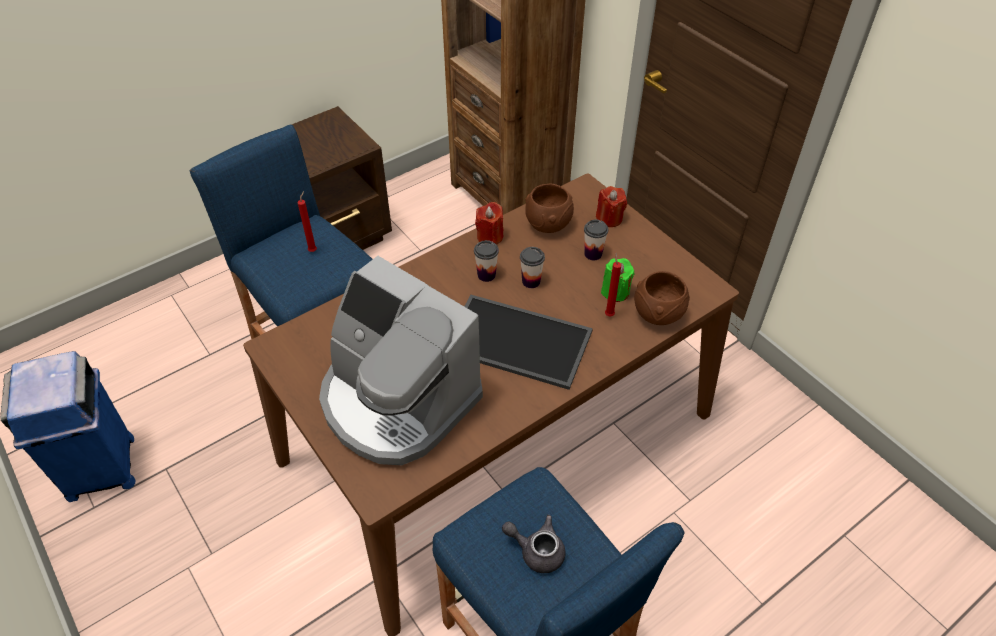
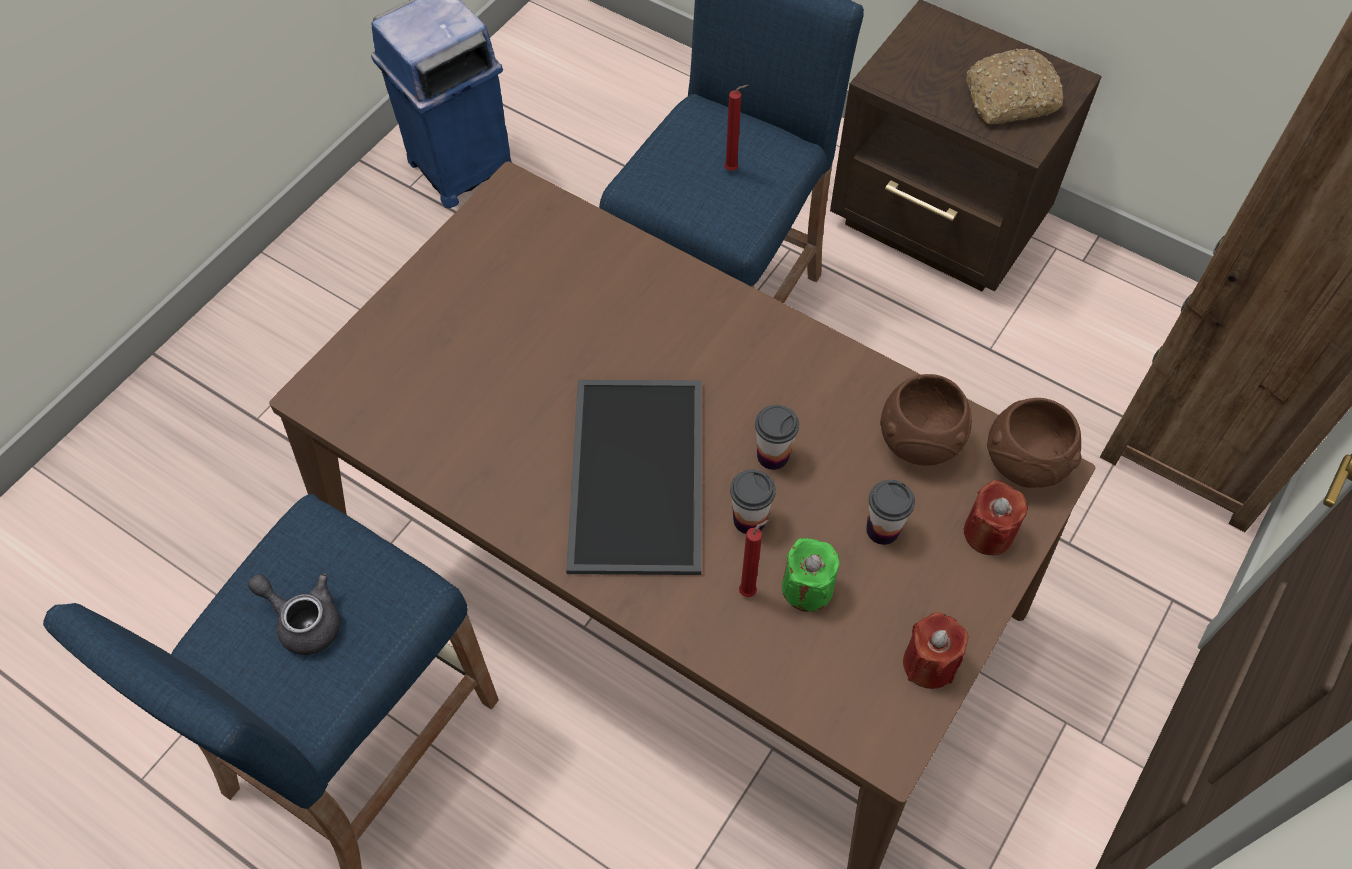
camera: 70 degrees right, 10 degrees up
(329, 140) = (1010, 99): none -> bread
(397, 401) = (470, 363): coffee machine -> none
(486, 275) = (758, 390): cup -> cup (749, 520)
(490, 236) = (847, 367): red candle -> red candle (929, 663)
(536, 550) = (304, 620): grey teapot -> grey teapot turned 60 degrees counterclockwise
(658, 315) = (782, 671): brown bowl -> brown bowl (1026, 465)

